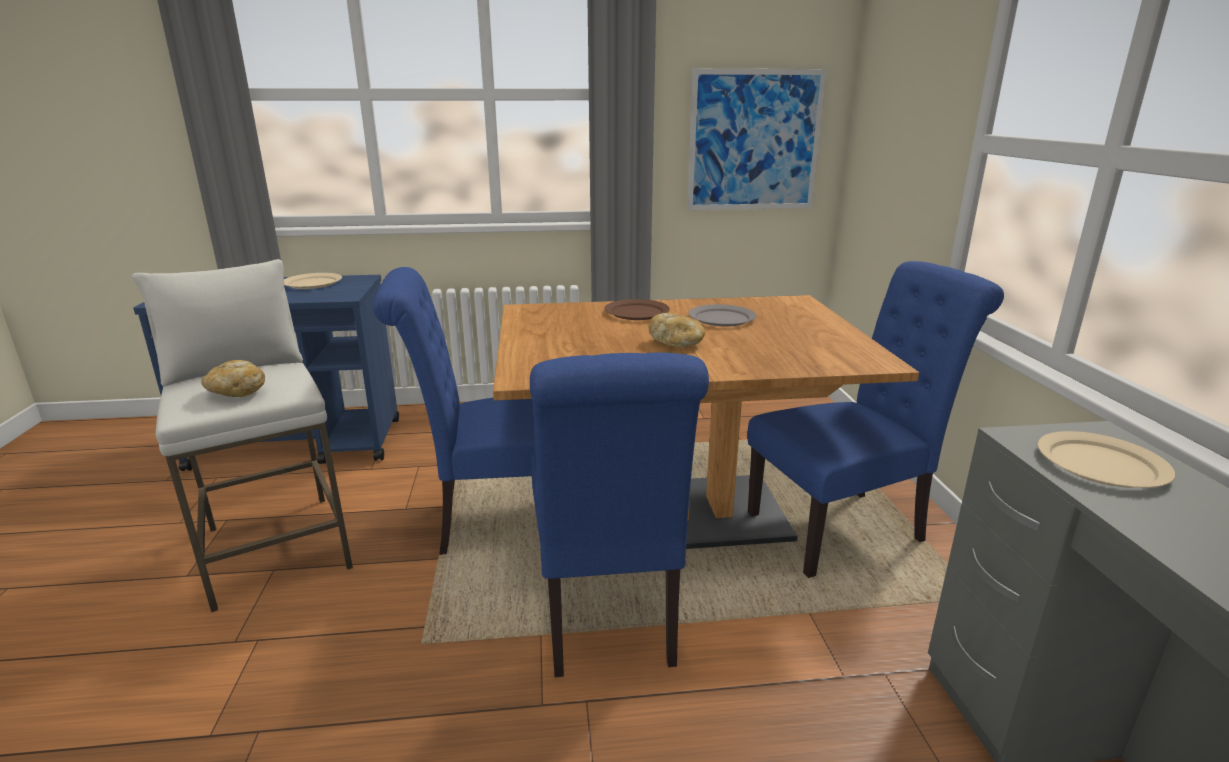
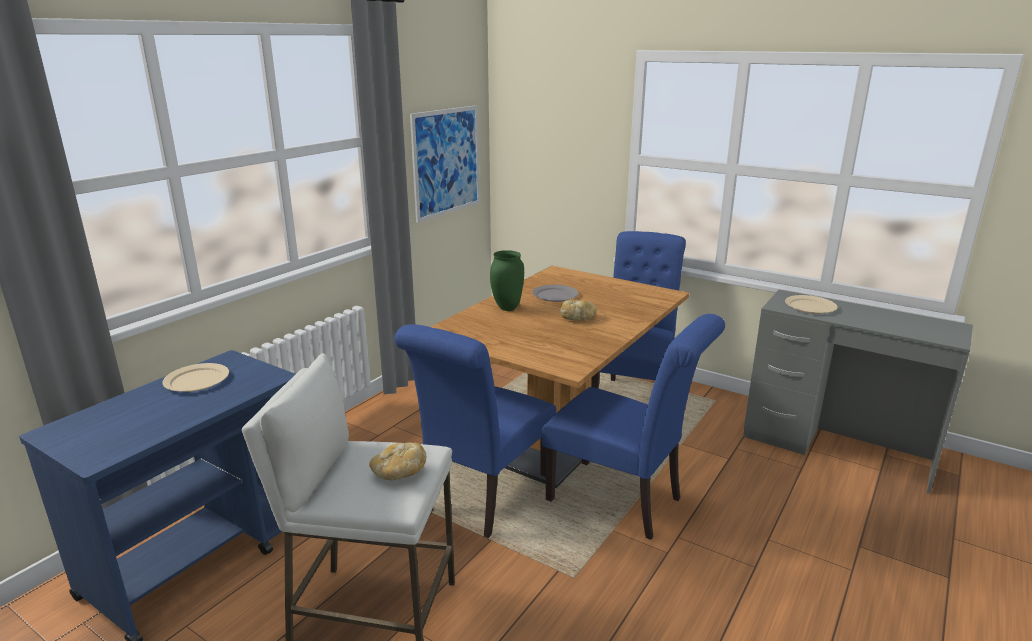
camera: 50 degrees left, 0 degrees up
(637, 312) = (506, 308): brown plate -> green vase

